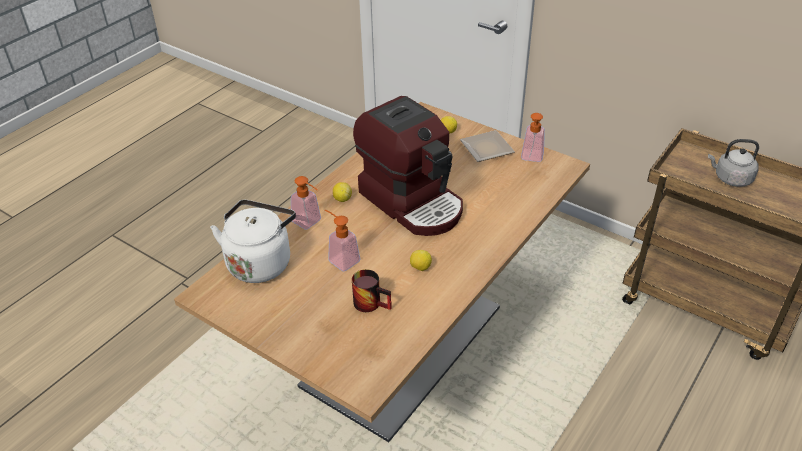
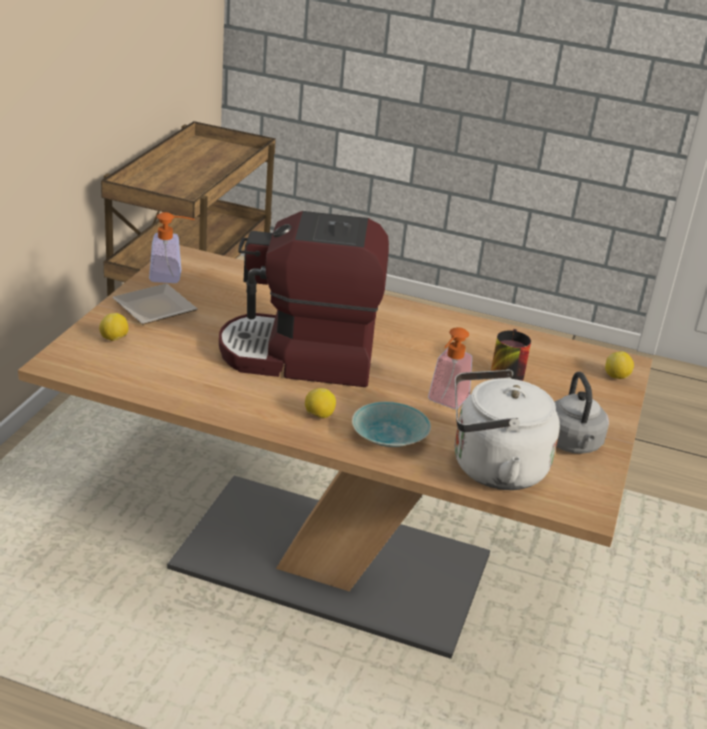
camera: 110 degrees left, 10 degrees down
(310, 223) = (387, 437): soap dispenser -> turquoise bowl
(413, 202) = (301, 357): coffee machine -> coffee machine turned 120 degrees counterclockwise
(420, 268) = (427, 344): lemon -> lemon (616, 377)
(730, 178) = (180, 177): grey kettle -> grey kettle (573, 444)

